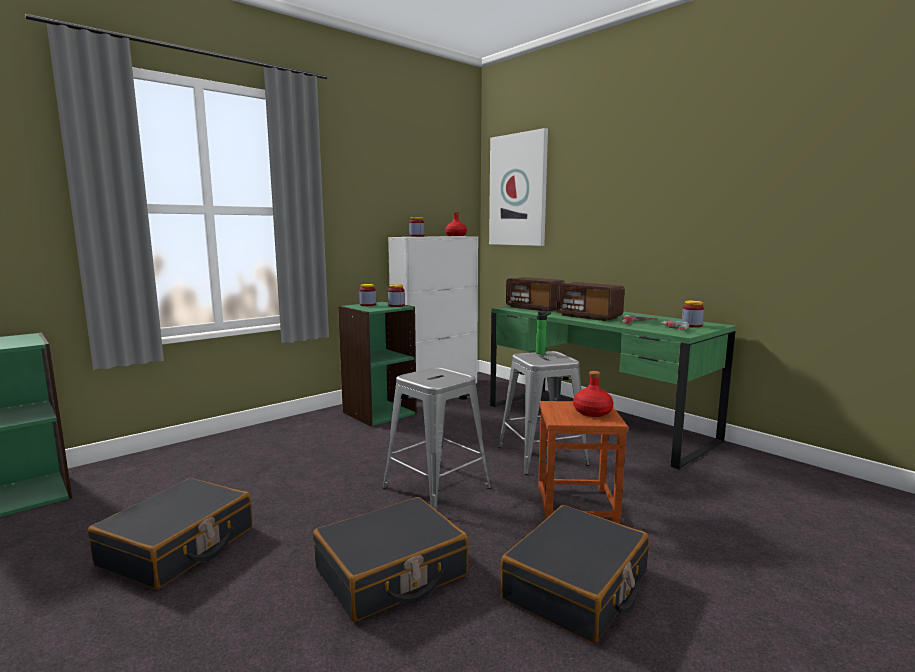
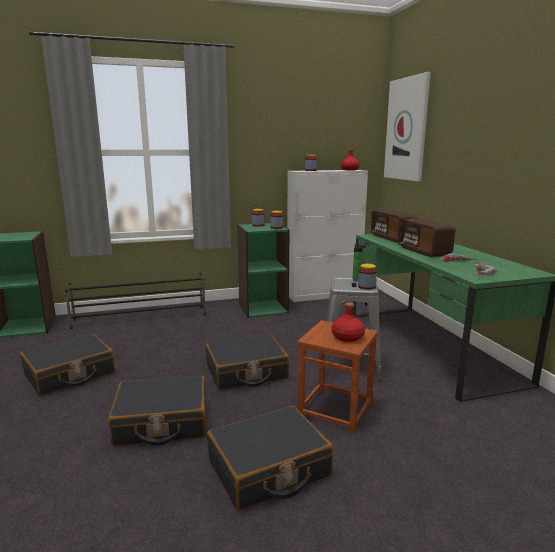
camera: 25 degrees right, 5 degrees up
(216, 449) = (141, 317): none -> black shoe rack
(436, 488) = (246, 372): grey stool -> black suitcase
(691, 326) = (506, 271): jar -> jar (366, 287)

